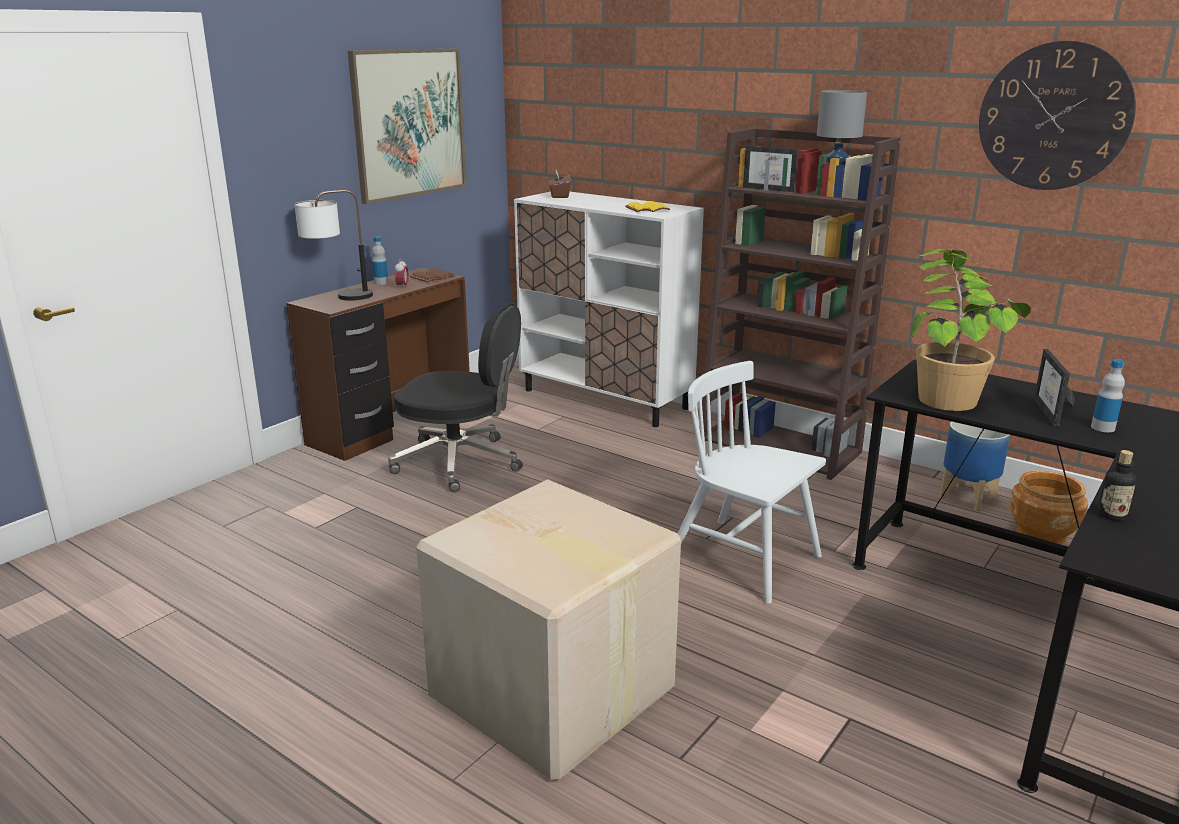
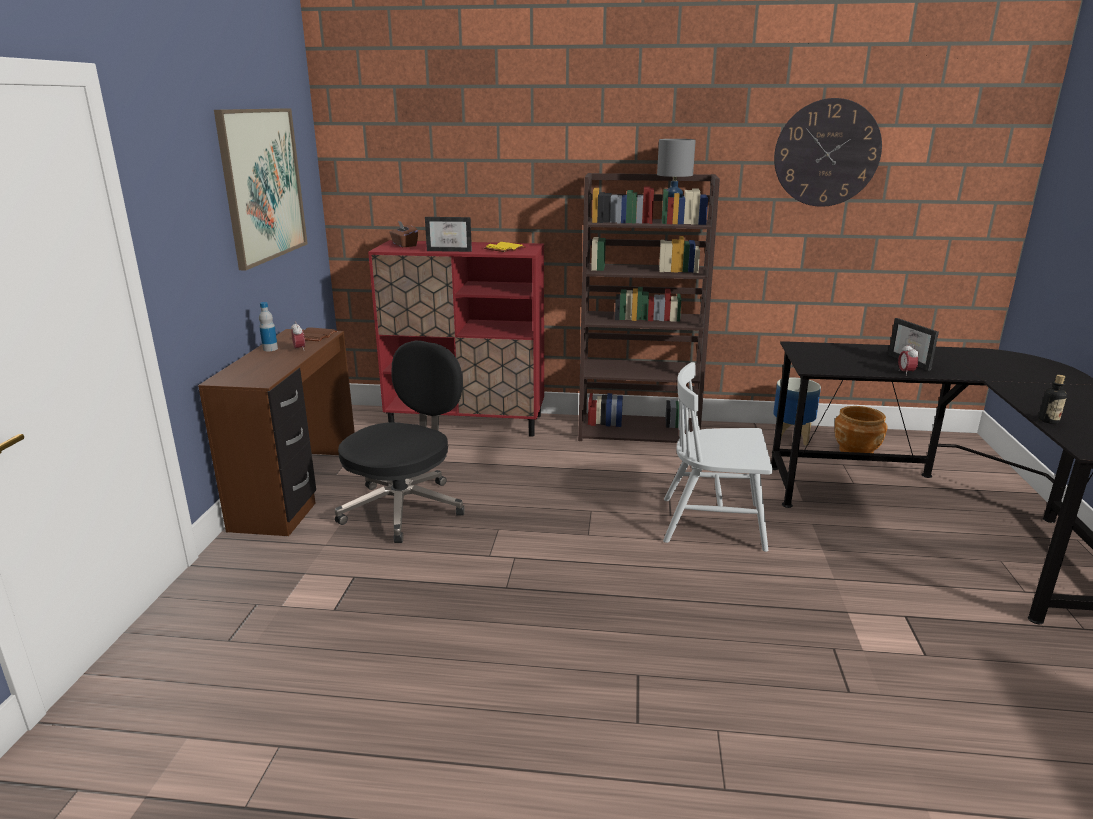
camera: 30 degrees left, 0 degrees up
(338, 298) = (251, 371): table lamp -> none
(460, 462) = (405, 507): black office chair -> black office chair turned 45 degrees counterclockwise
(552, 695) = (711, 681): cardboard box -> none
(605, 399) = (467, 422): white cabinet -> red cabinet
(772, 189) = (621, 222): picture frame -> picture frame (451, 250)
(945, 390) = (834, 359): potted plant -> none
(1014, 422) = (905, 373): none -> alarm clock
(1102, 428) = (951, 366): bottle -> none

